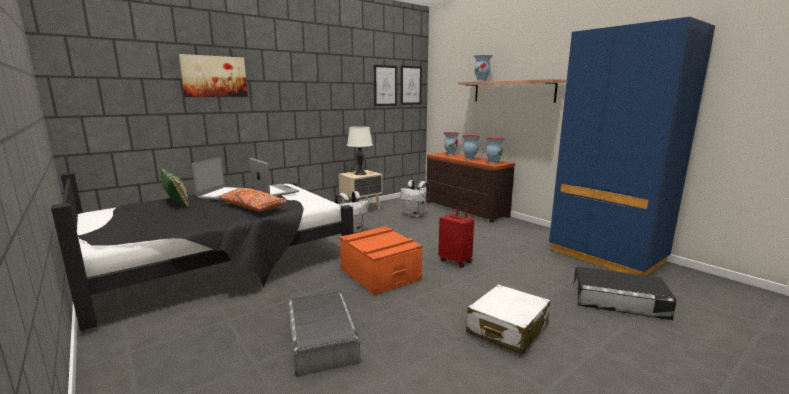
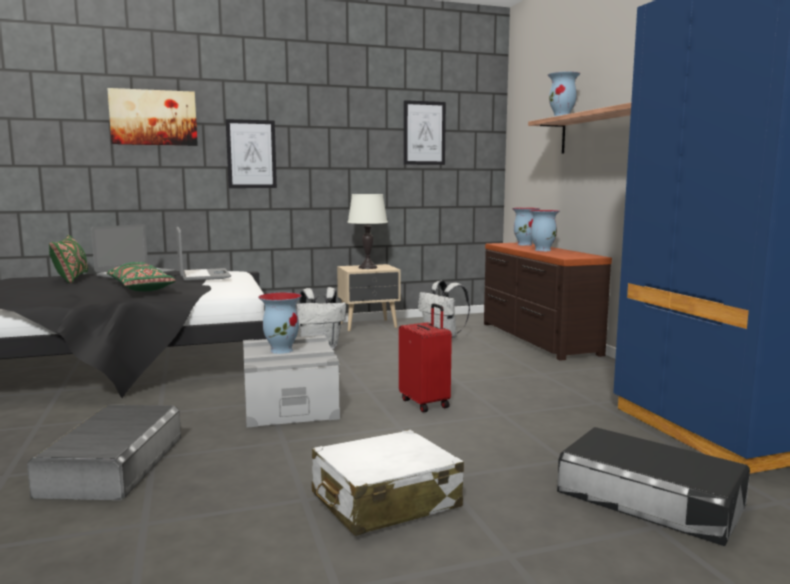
camera: 20 degrees right, 5 degrees down
(253, 207) = (141, 288): orange pillow -> green pillow
(379, 274) = (289, 404): orange storage box -> grey storage box
(411, 85) = (473, 133): picture -> picture (251, 154)
(493, 162) = (571, 255): vase -> vase (282, 350)

